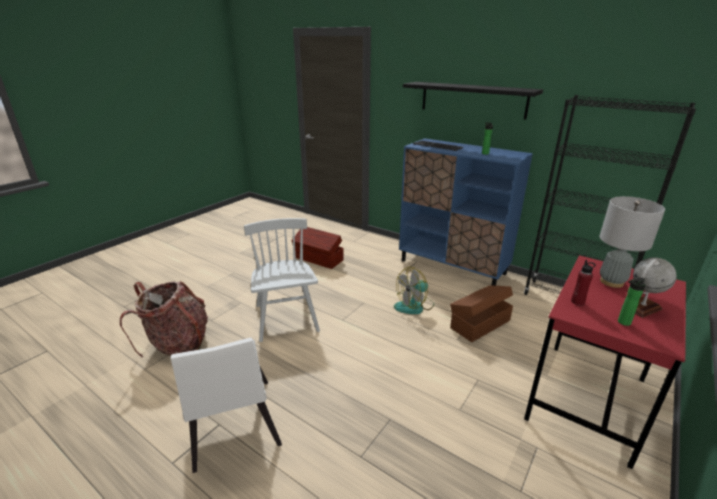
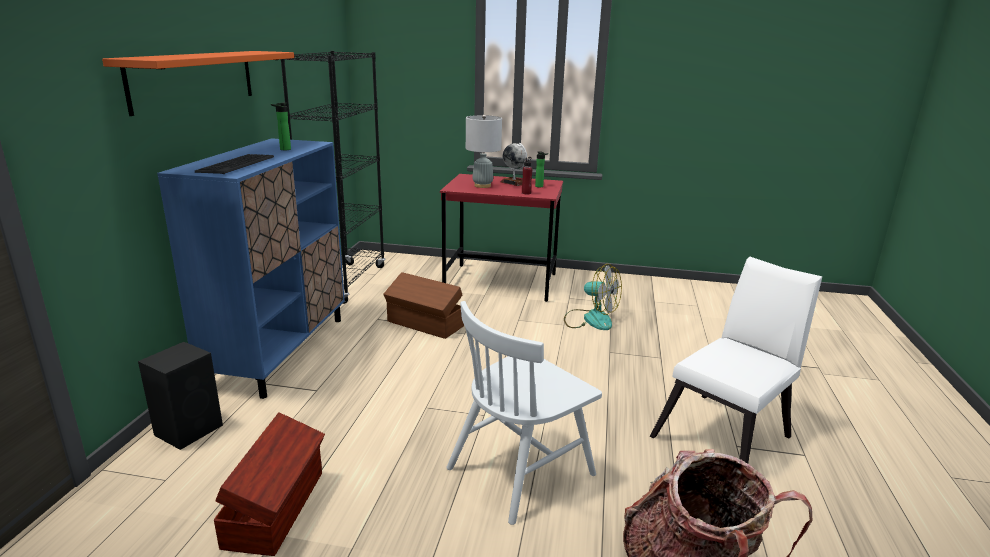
camera: 115 degrees left, 5 degrees down
(385, 245) = (190, 429): none -> black speaker
(414, 306) = (411, 366): fan -> fan (590, 319)
(472, 99) = (194, 79): black shelf -> orange shelf

